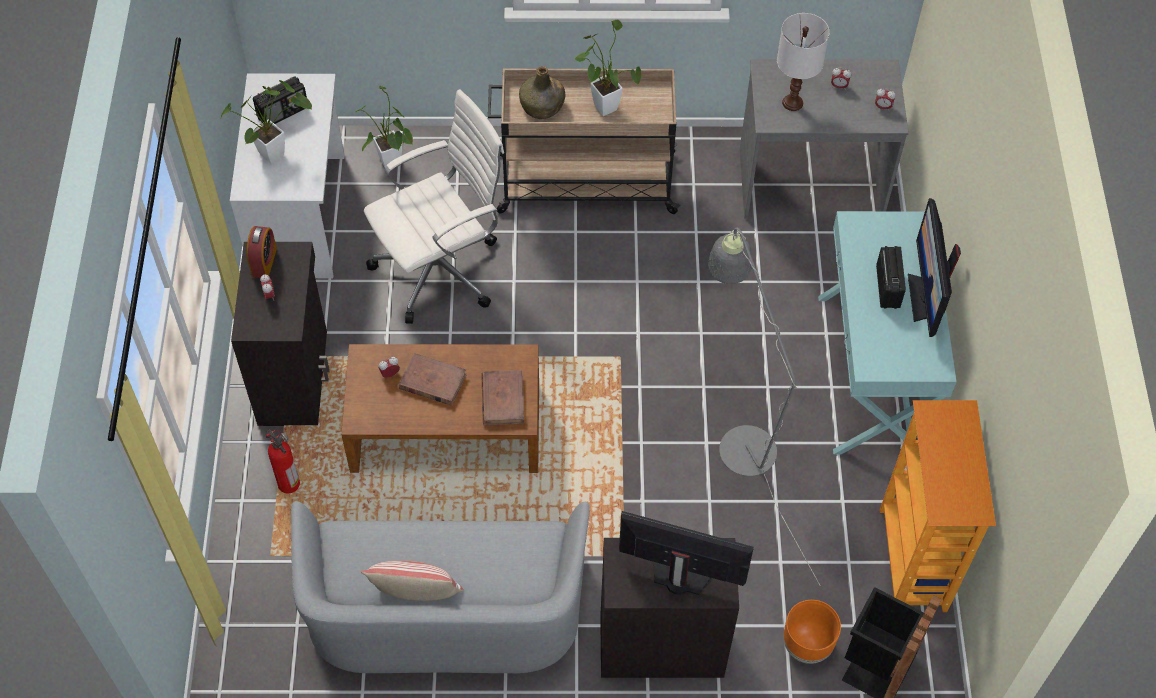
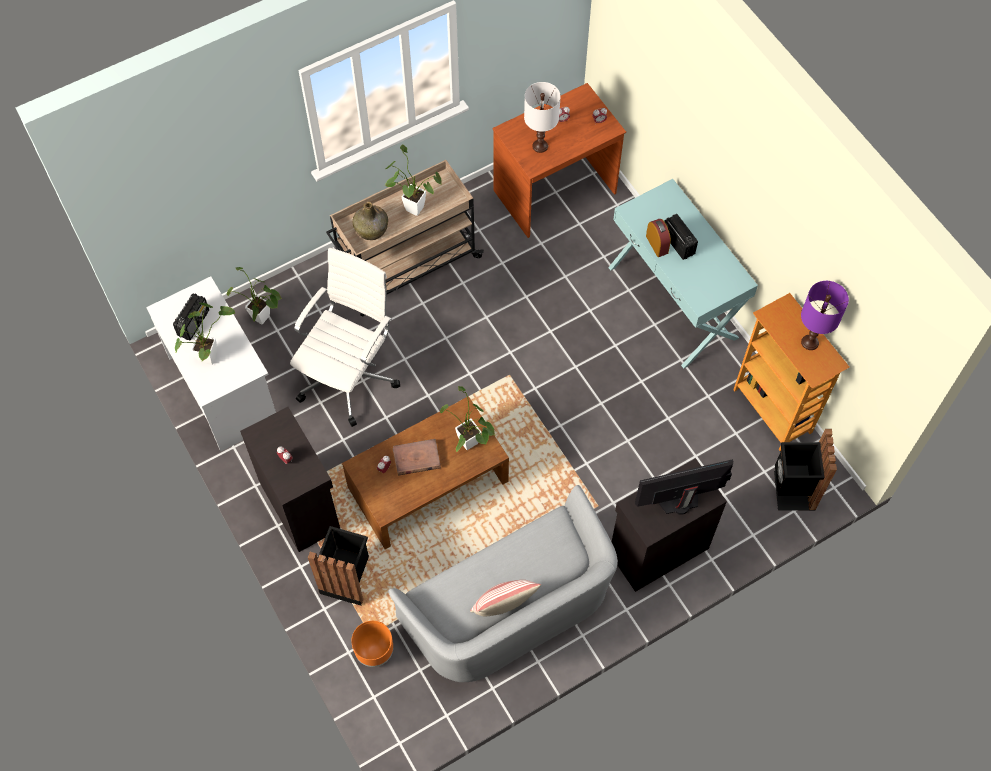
camera: 30 degrees left, 5 degrees up
(264, 262) = (265, 438): alarm clock -> alarm clock (657, 244)
(288, 483) = (347, 579): fire extinguisher -> black trash can
(503, 399) = (471, 445): brown book -> potted plant
(740, 438) = (620, 388): grey floor lamp -> none
(806, 646) = (744, 500): orange planter -> orange planter (374, 652)
(810, 185) = (555, 193): grey desk -> brown desk
(925, 298) = (705, 239): monitor -> none
(962, 470) = (809, 342): none -> purple table lamp

